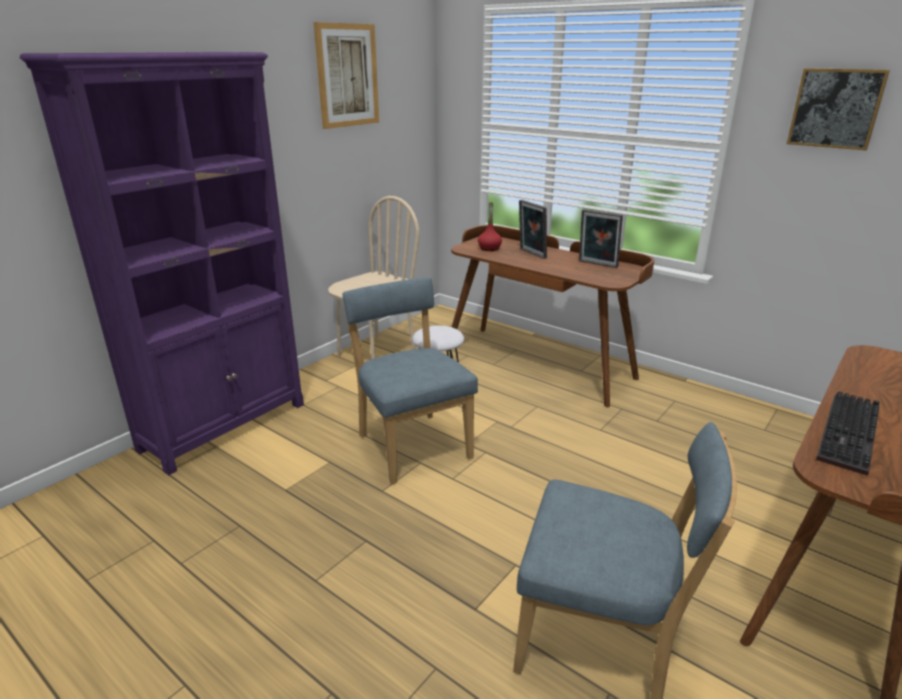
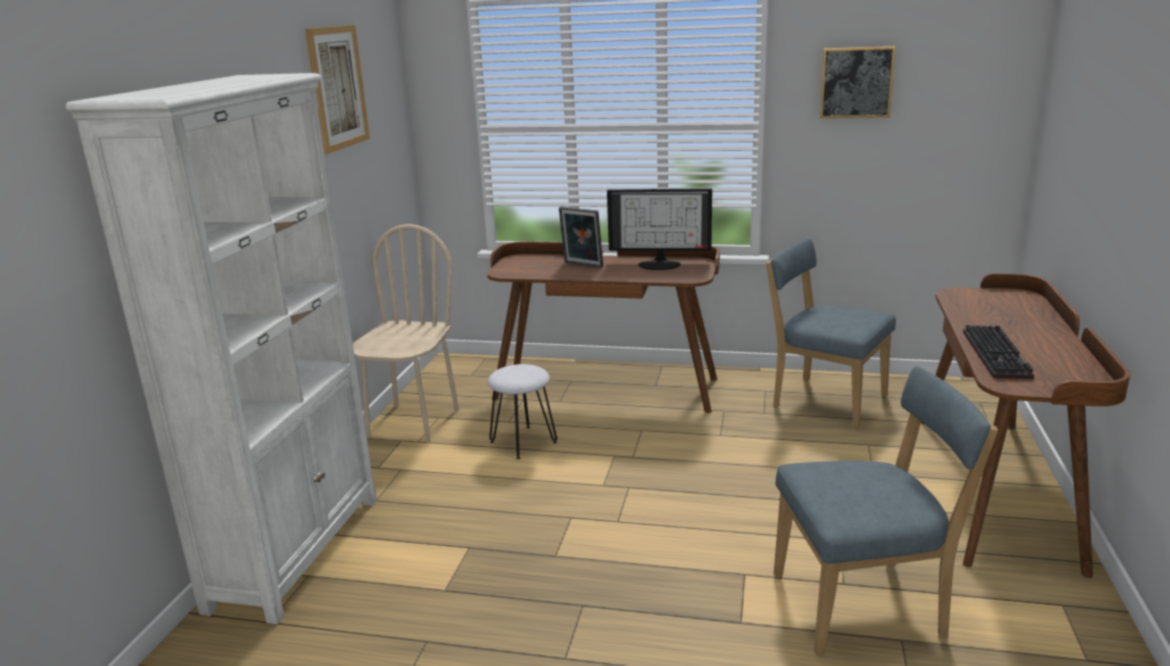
camera: 25 degrees left, 5 degrees down
(225, 426) = (297, 551): purple bookcase -> white bookcase
(411, 444) = (544, 502): blue chair -> blue chair (824, 400)
(489, 248) = (531, 268): red bottle -> none
(597, 265) = (660, 264): picture frame -> monitor

